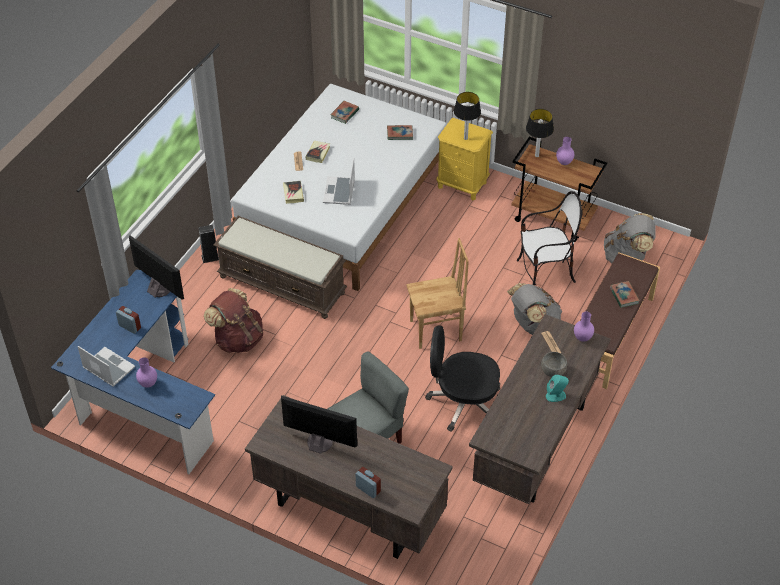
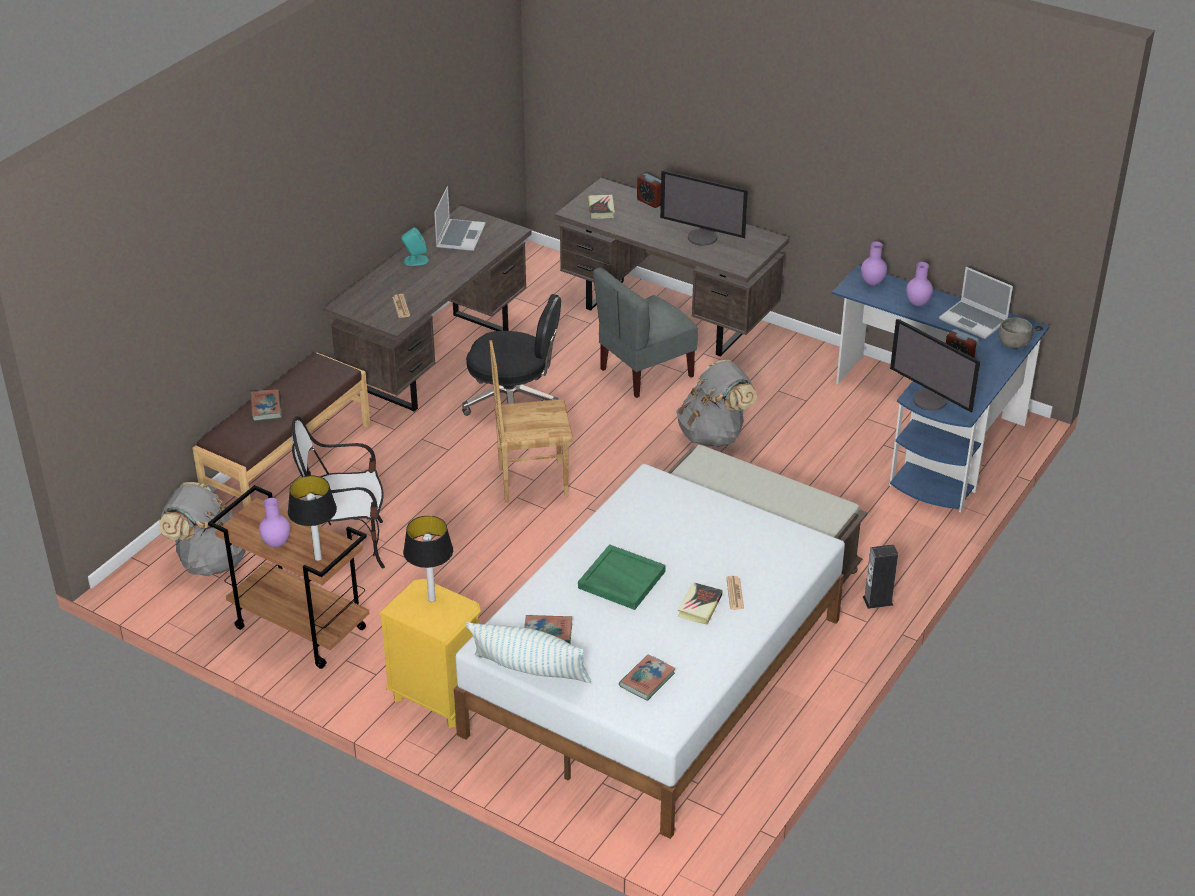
camera: 175 degrees left, 10 degrees down
(238, 339) = (818, 488): brown backpack -> none
(293, 193) = (742, 540): book -> book (601, 209)
(339, 192) = (664, 538): laptop -> laptop (460, 236)
(363, 165) = (620, 580): none -> green tray
(405, 113) = (529, 674): none -> pillow
(533, 325) = (391, 480): grey backpack -> grey backpack (714, 435)
(553, 372) = (410, 280): grey bowl -> grey bowl (1013, 344)
(582, 338) = (358, 309): purple vase -> purple vase (872, 283)

